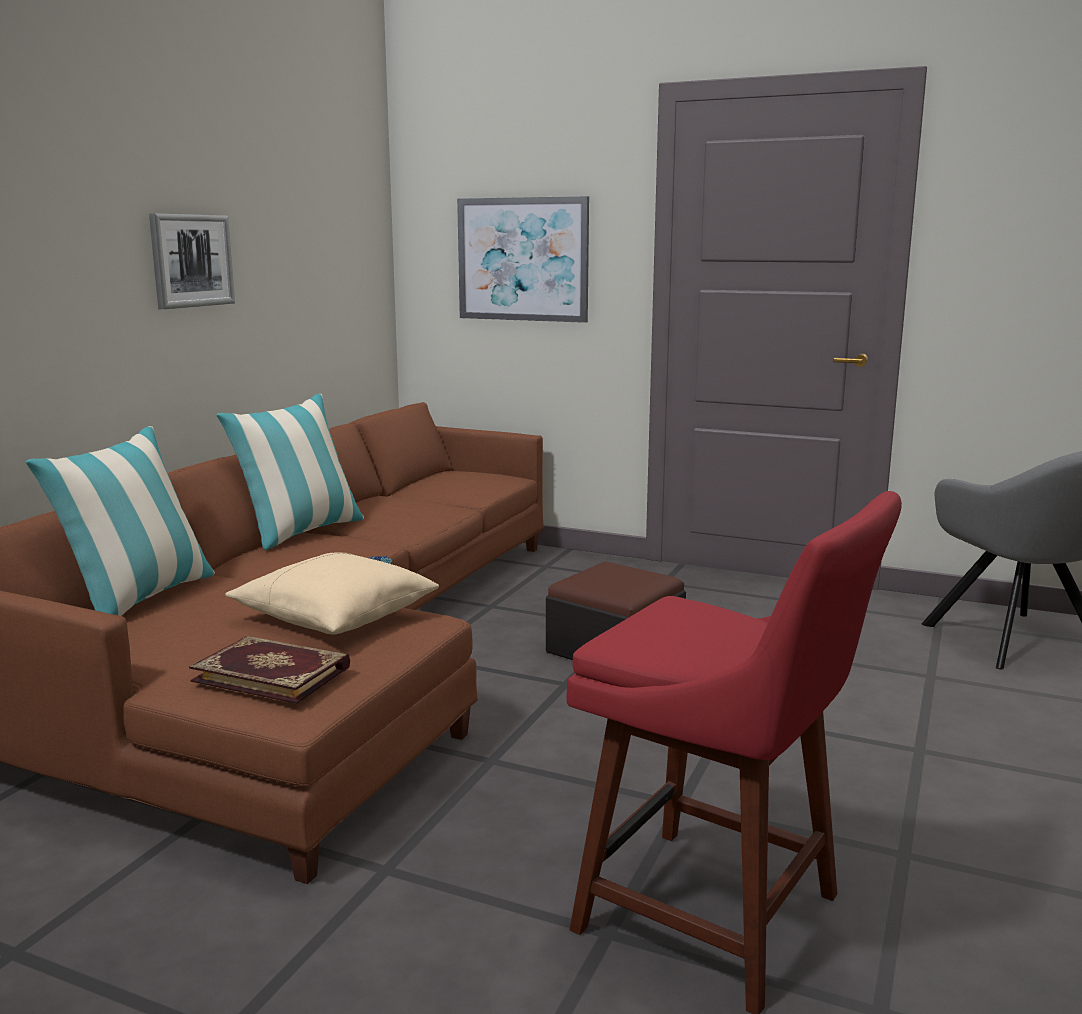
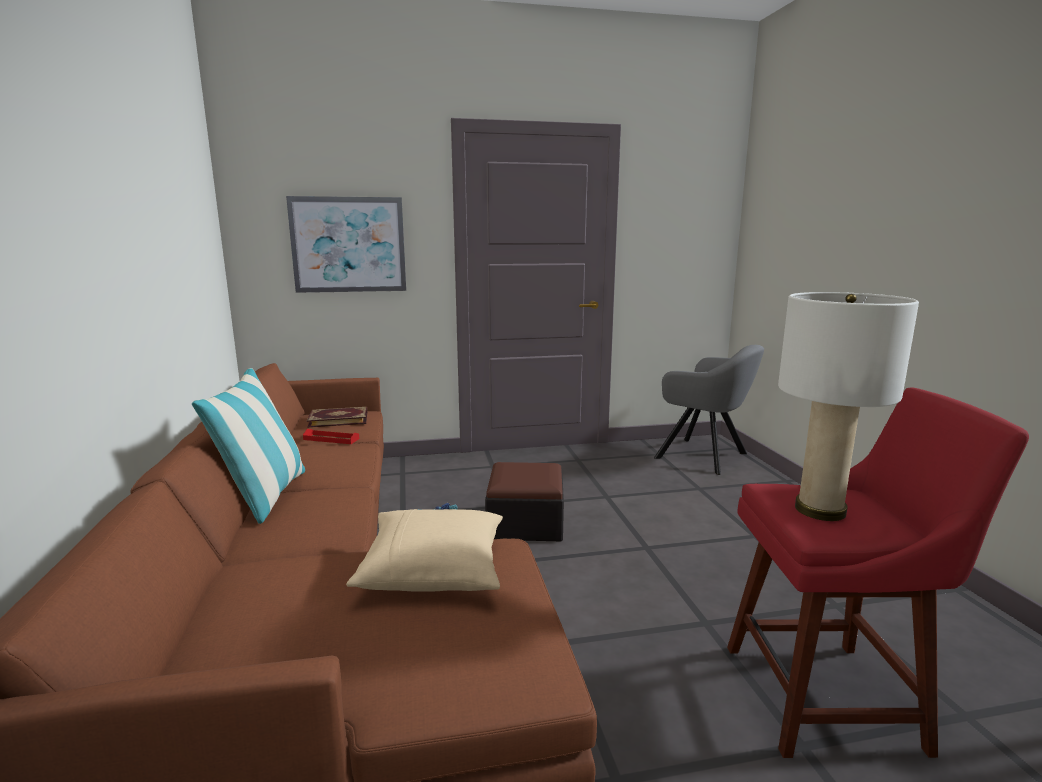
camera: 35 degrees left, 0 degrees up
(140, 599) = (202, 617): pillow -> none
(191, 260) = (110, 248): picture -> none
(273, 673) = (477, 649): book -> book (338, 419)
(433, 497) = (331, 439): none -> red tray
(678, 631) = (820, 510): none -> white table lamp

